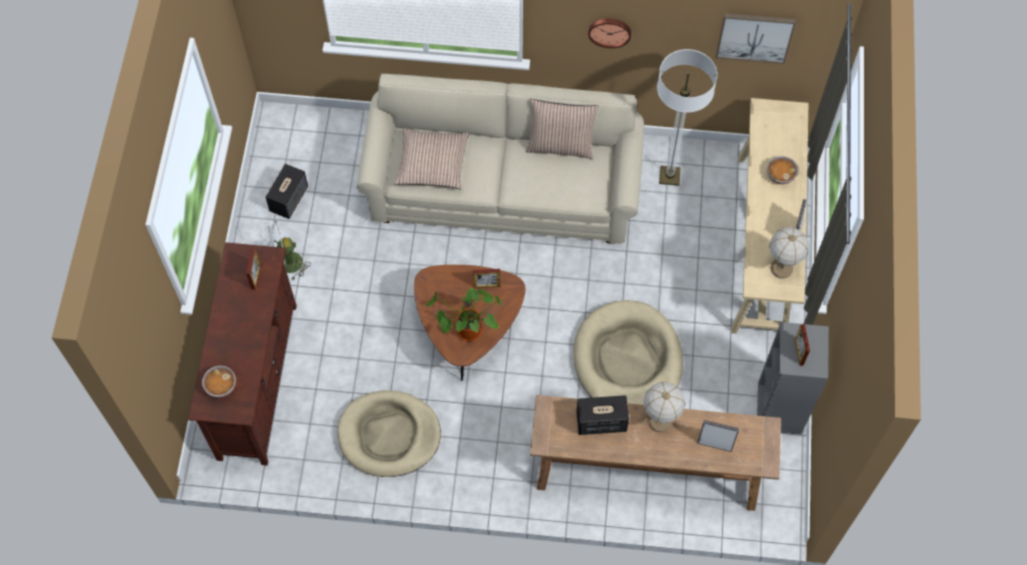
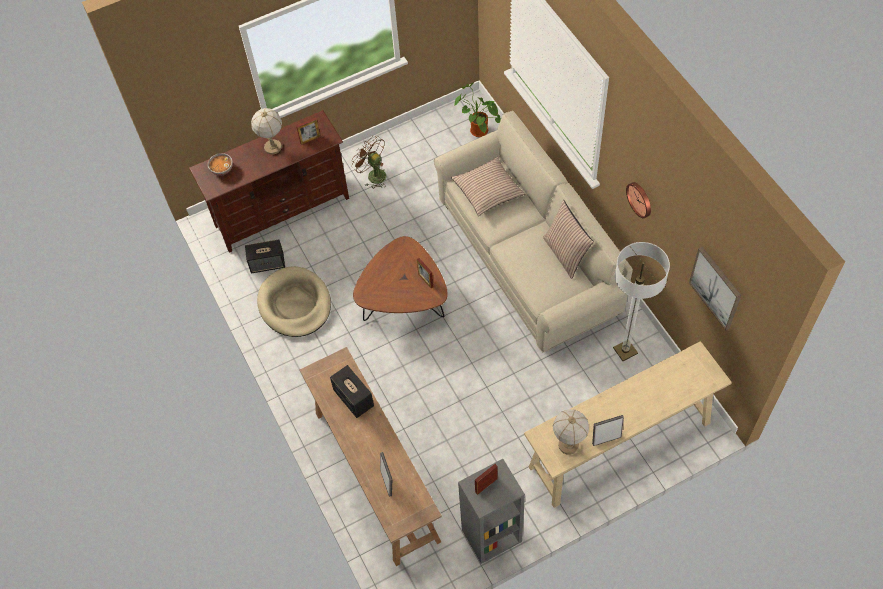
camera: 60 degrees right, 5 degrees down
(285, 265) = (373, 175): white fan -> brown fan
(289, 199) = (421, 147): speaker -> speaker (267, 263)
(467, 333) = (381, 290): potted plant -> potted plant (477, 130)
(627, 361) = (454, 412): beige dog bed -> none
(659, 421) = (380, 435): table lamp -> table lamp (272, 147)
(780, 175) = (649, 399): bowl -> none

